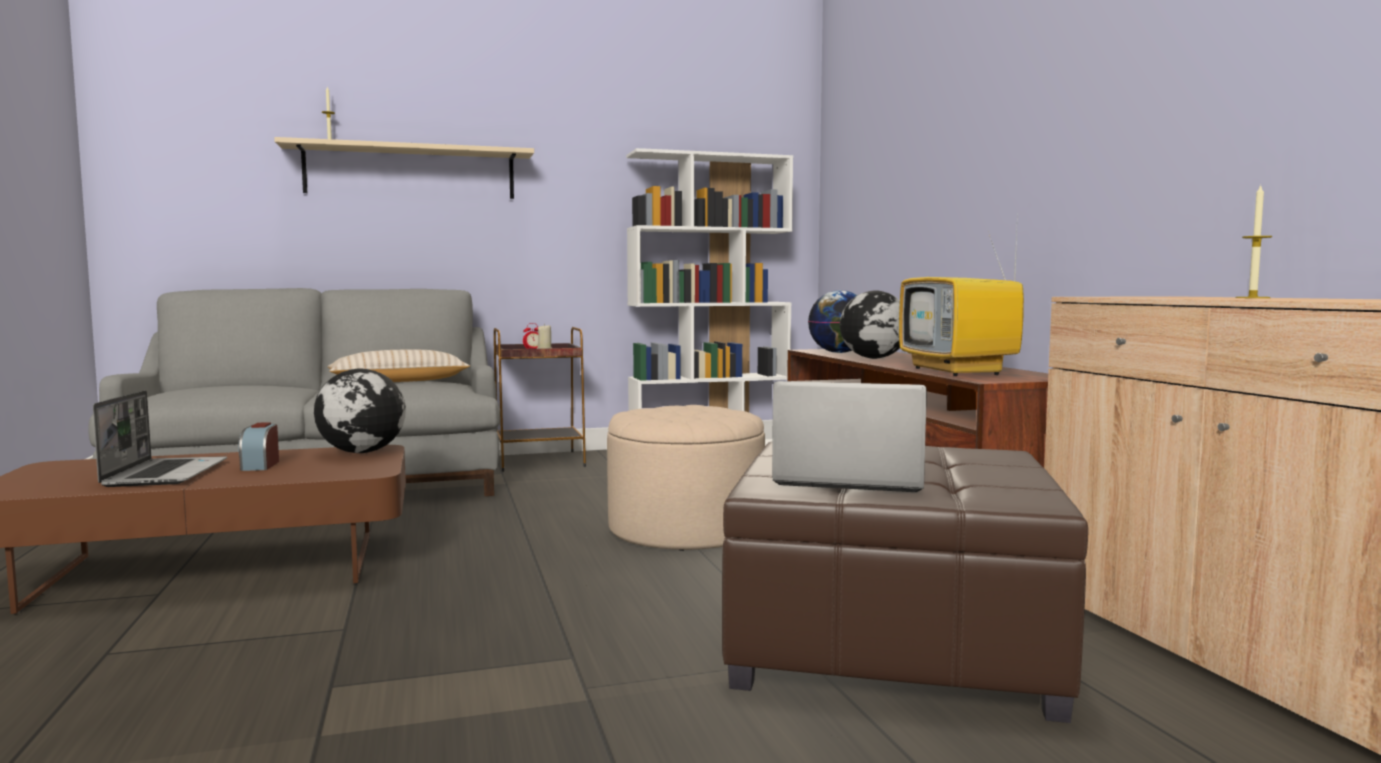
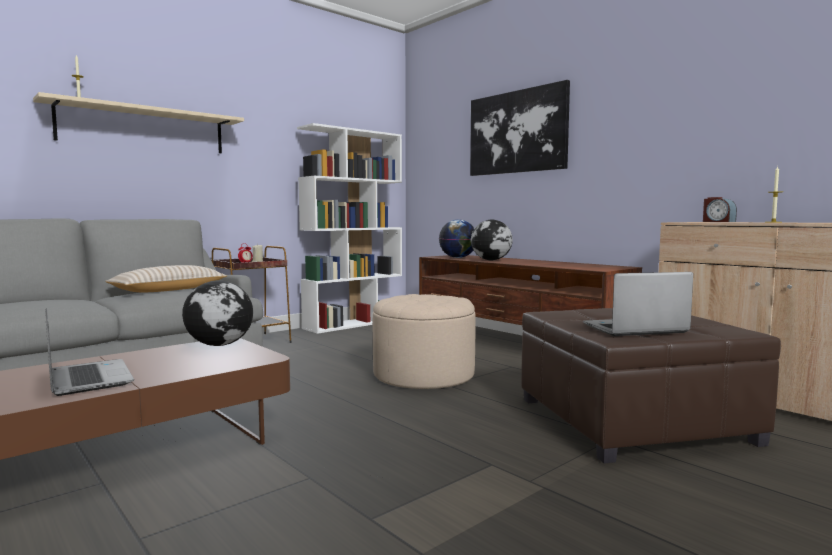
camera: 25 degrees left, 0 degrees up
(260, 465) = (159, 363): alarm clock -> alarm clock (718, 221)
(943, 141) = (517, 132): none -> picture
(959, 371) = (567, 265): television -> none

